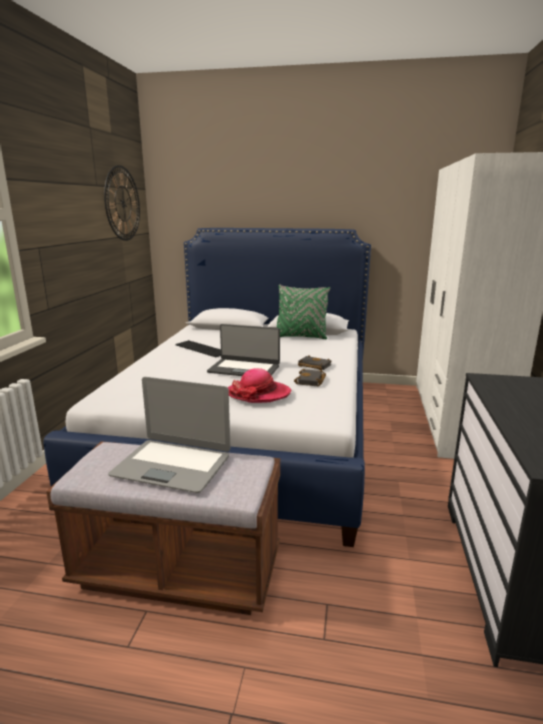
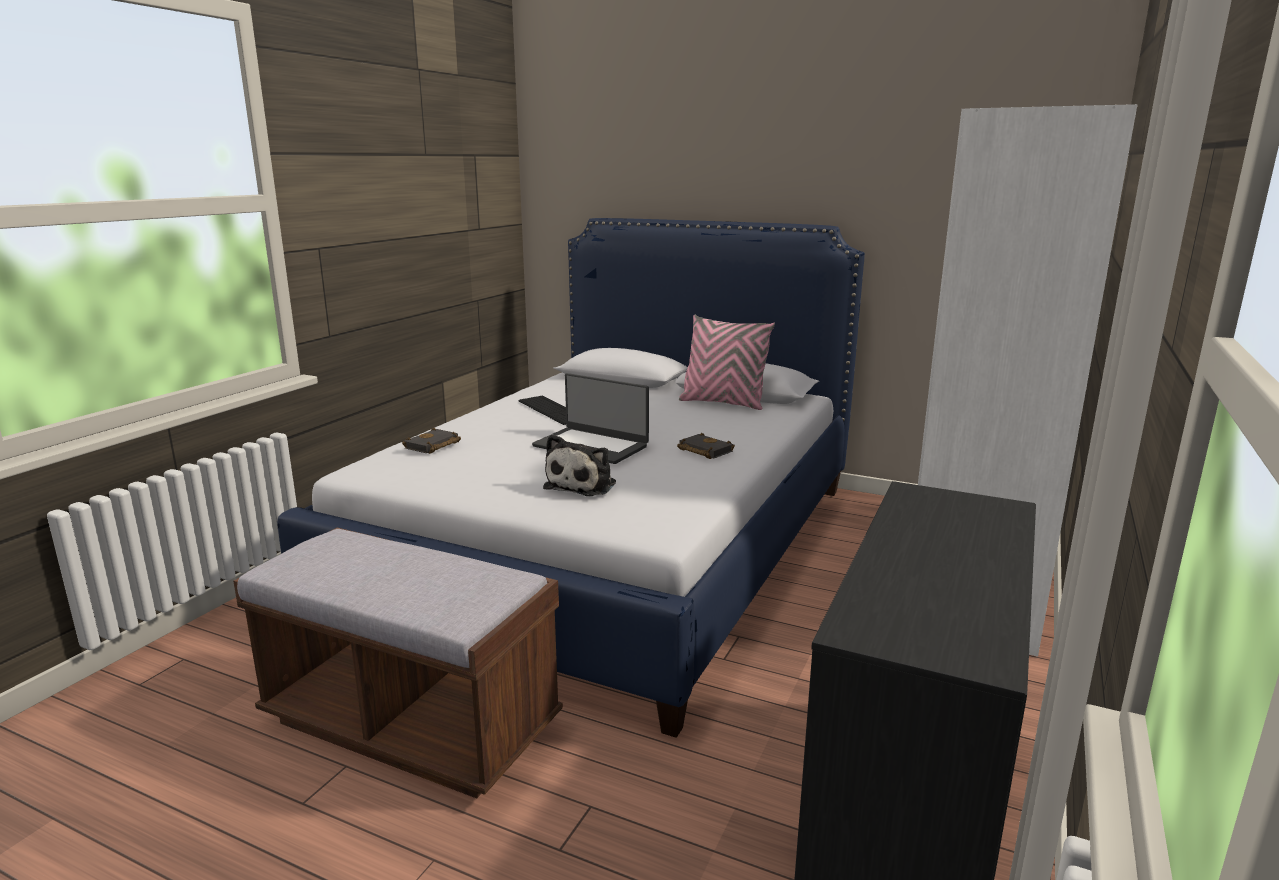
camera: 15 degrees right, 0 degrees up
(123, 203) = (472, 180): wall clock -> none
(172, 465) = (398, 569): laptop -> none
(258, 394) = (583, 484): hat -> plush toy
(301, 337) = (723, 403): green pillow -> pink pillow
(311, 381) = (680, 474): black book -> black book (432, 446)

